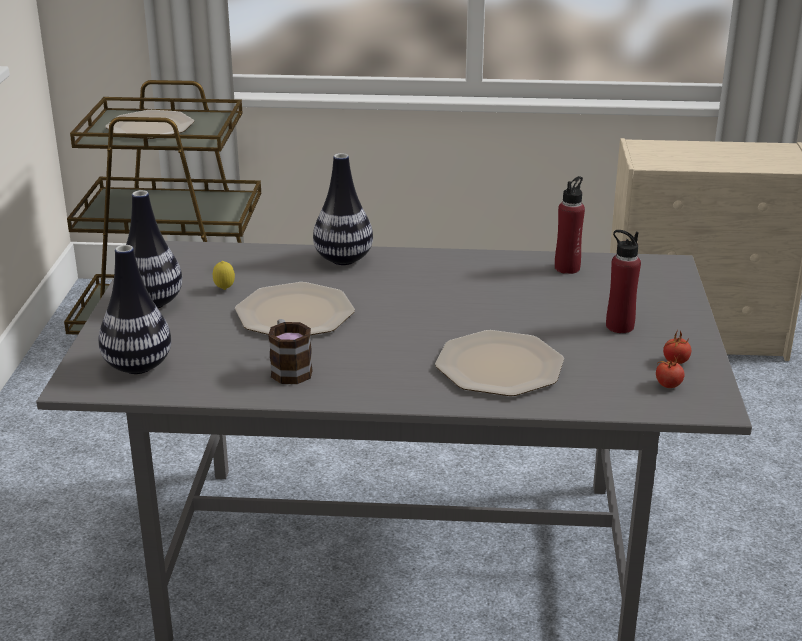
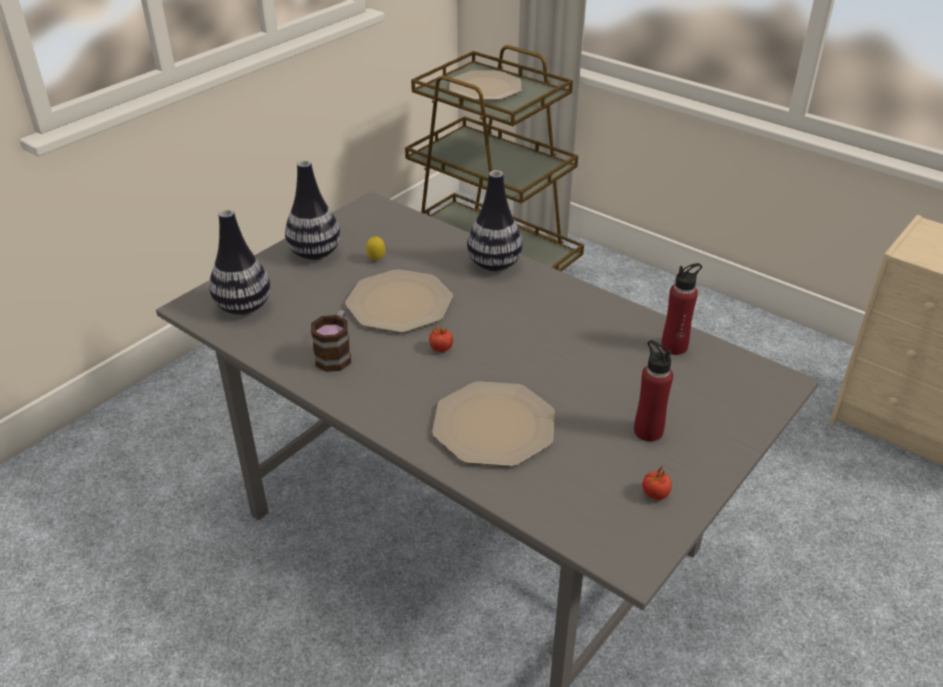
camera: 35 degrees right, 10 degrees up
(668, 385) = (617, 517): tomato -> tomato (441, 349)

